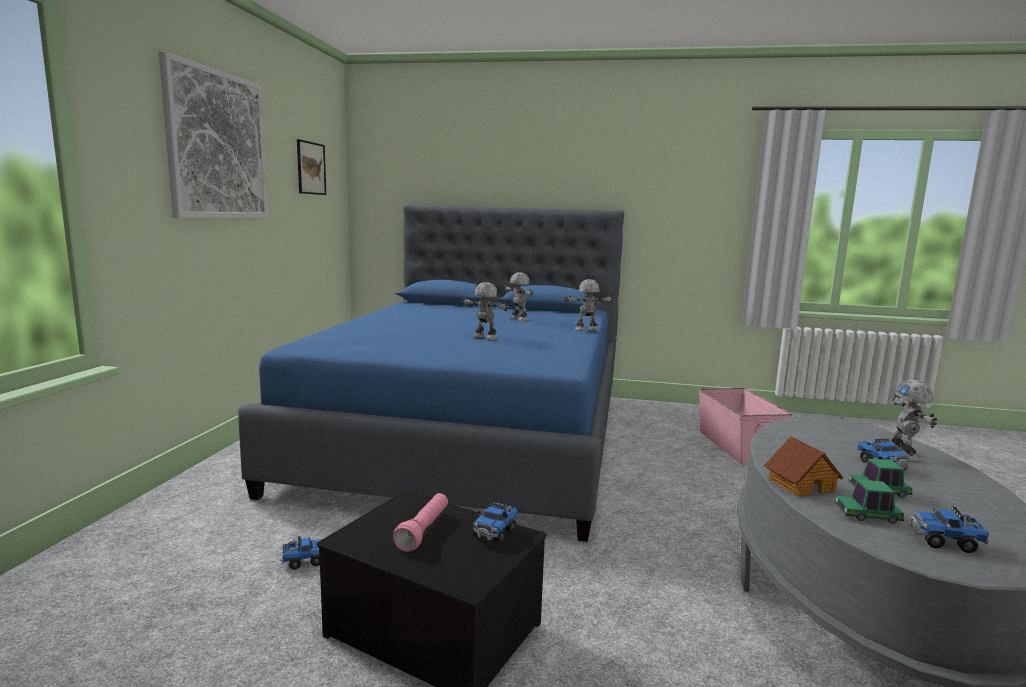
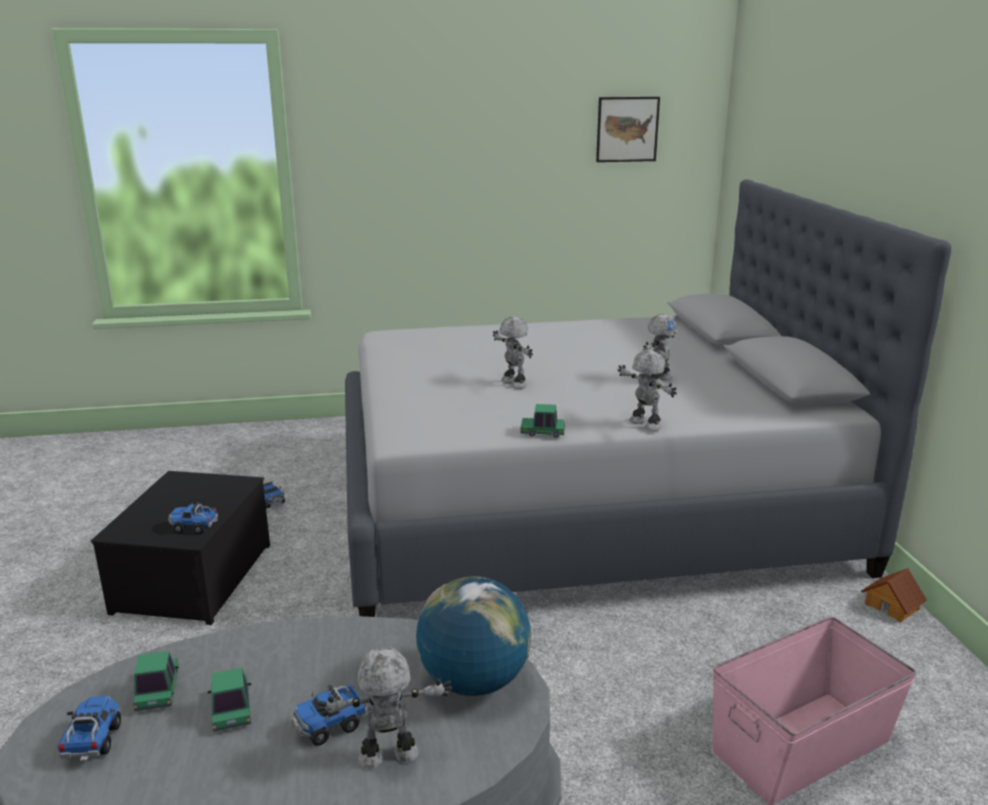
camera: 70 degrees right, 10 degrees up
(217, 145) = (454, 123): picture -> none
(423, 531) = (192, 500): pink flashlight -> none
(471, 436) = (583, 505): blue bed -> grey bed
(484, 338) = (513, 384): toy robot -> toy robot turned 45 degrees counterclockwise
(582, 344) = (542, 432): none -> toy car
(800, 485) = (235, 648): toy house -> toy house (892, 606)
(822, 429) = (474, 682): none -> globe

